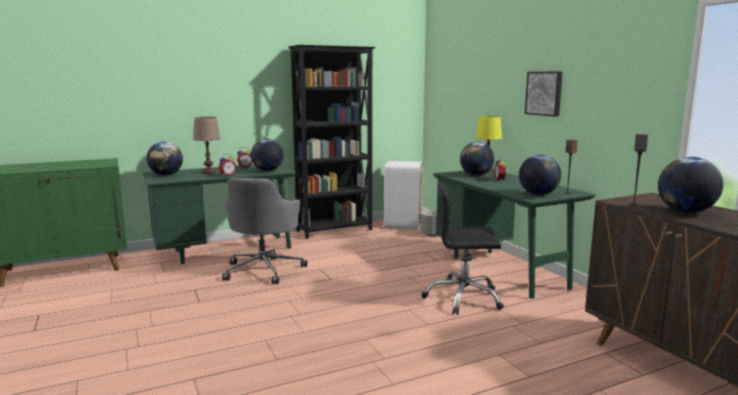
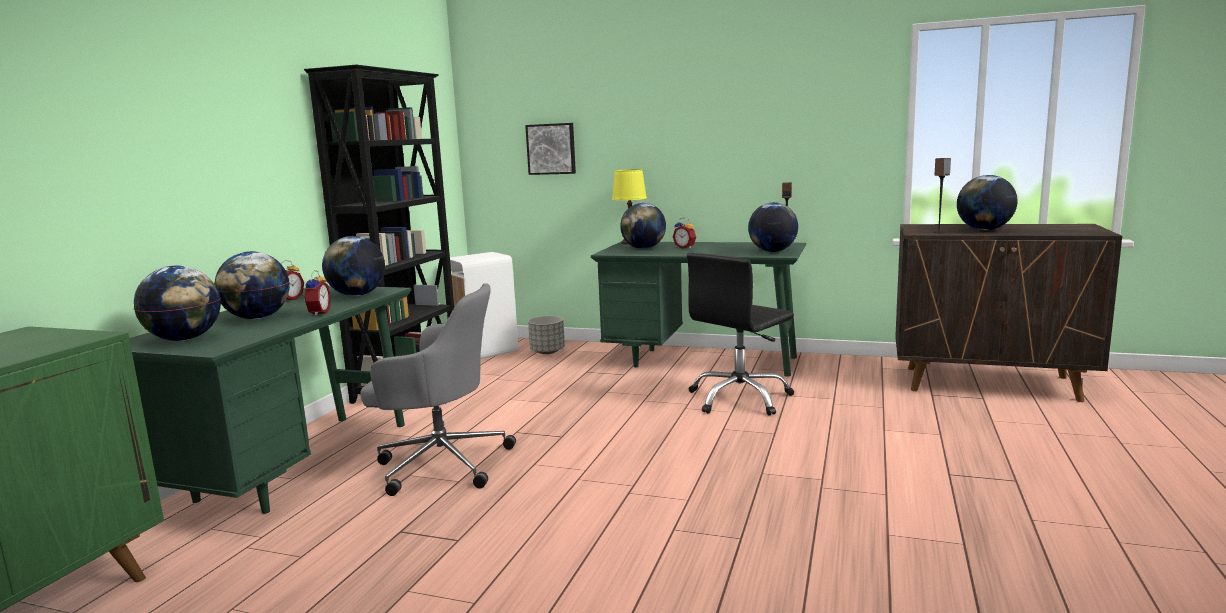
camera: 45 degrees left, 0 degrees up
(208, 172) = (257, 318): brown table lamp -> globe
(264, 269) = (440, 463): grey office chair -> grey office chair turned 45 degrees counterclockwise
(544, 93) = (710, 133): picture -> picture (551, 149)

